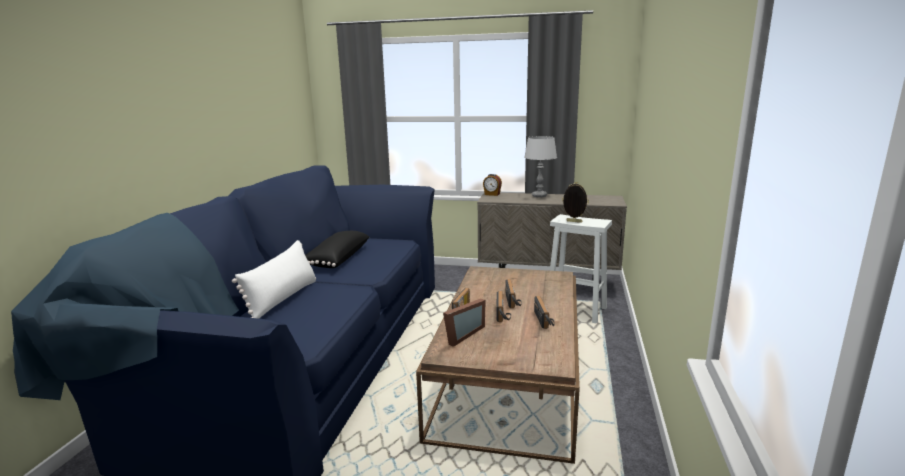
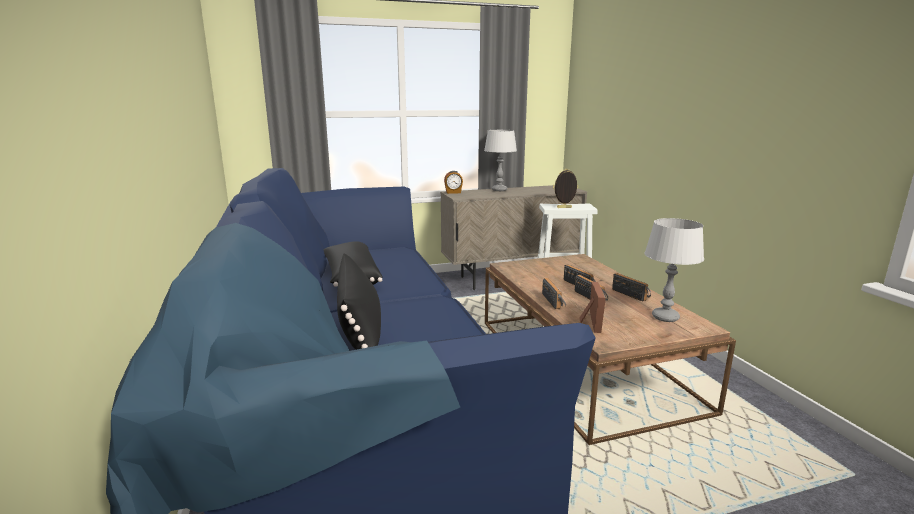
camera: 30 degrees left, 0 degrees up
(283, 299) = (360, 327): white pillow -> black pillow
(535, 348) = (665, 317): none -> grey table lamp

